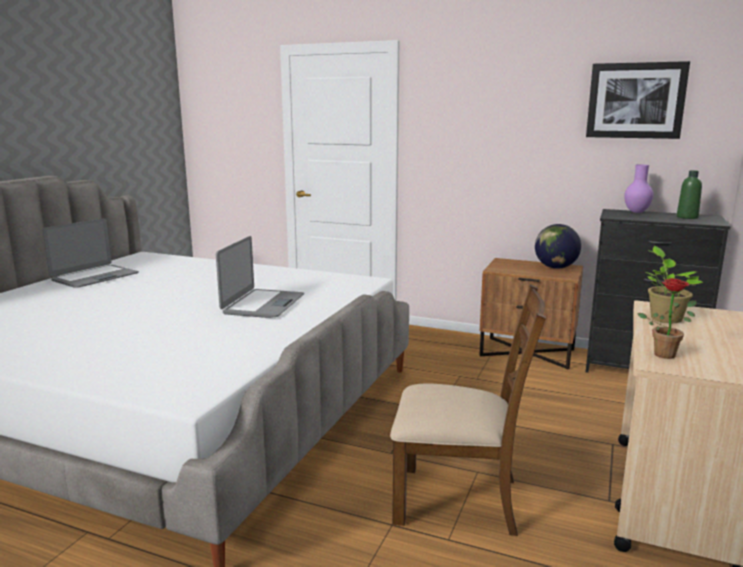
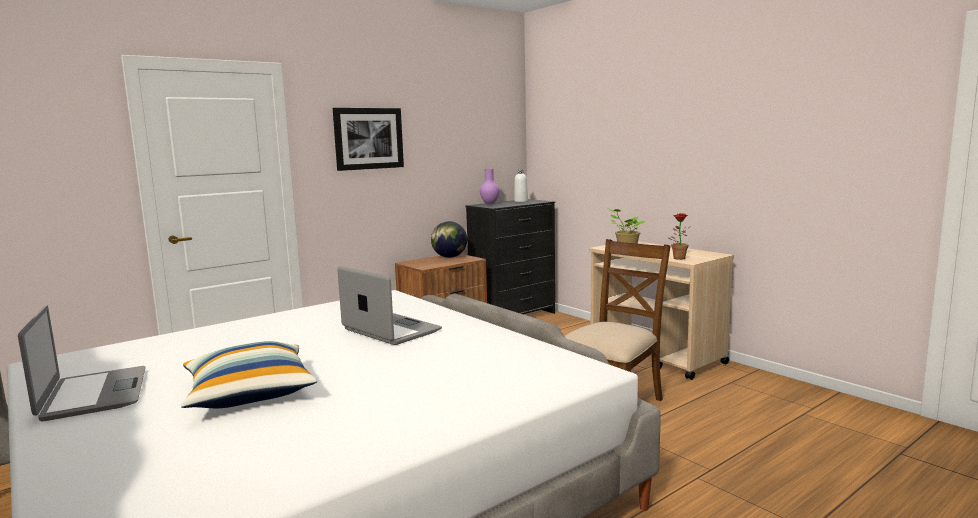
camera: 60 degrees left, 5 degrees down
(103, 304) = (249, 393): none -> pillow
(635, 100) = (471, 123): picture -> picture (368, 138)
(687, 217) = (521, 201): green bottle -> white bottle

